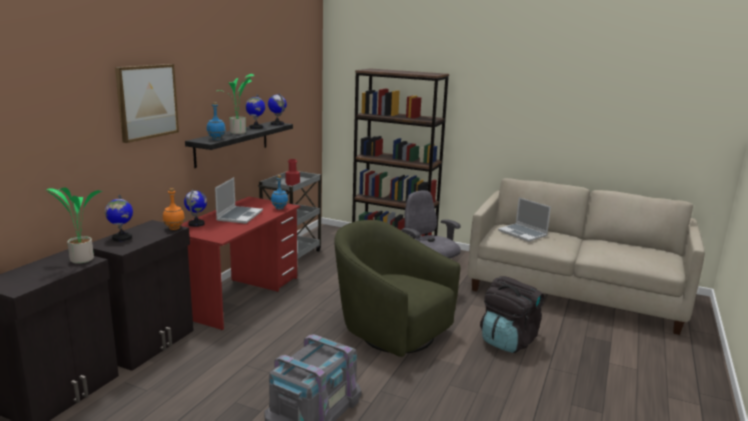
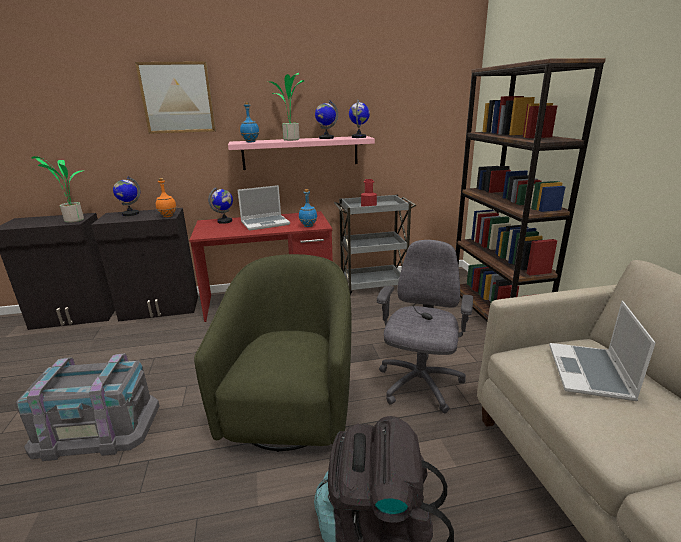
camera: 55 degrees right, 5 degrees up
(232, 143) = (300, 152): black shelf -> pink shelf

